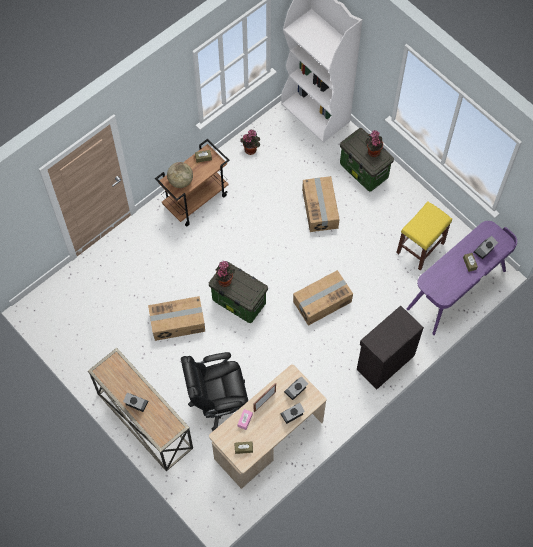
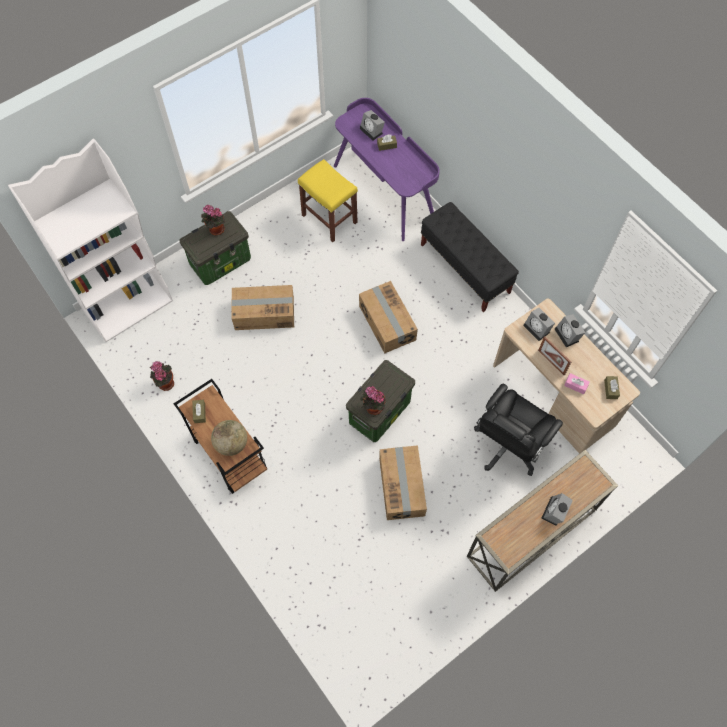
camera: 85 degrees left, 0 degrees up
(218, 401) = (508, 445): black office chair -> black office chair turned 45 degrees clockwise
(384, 362) = (465, 269): black cabinet -> black bench

